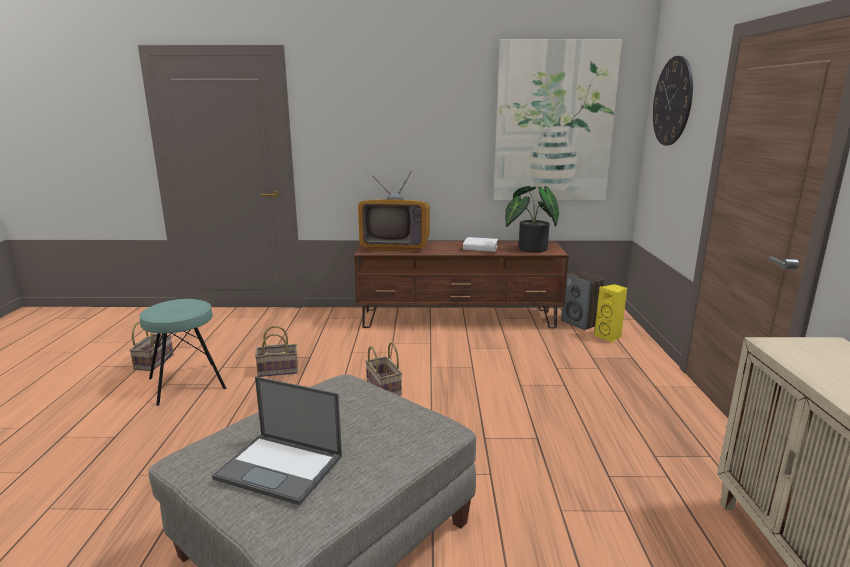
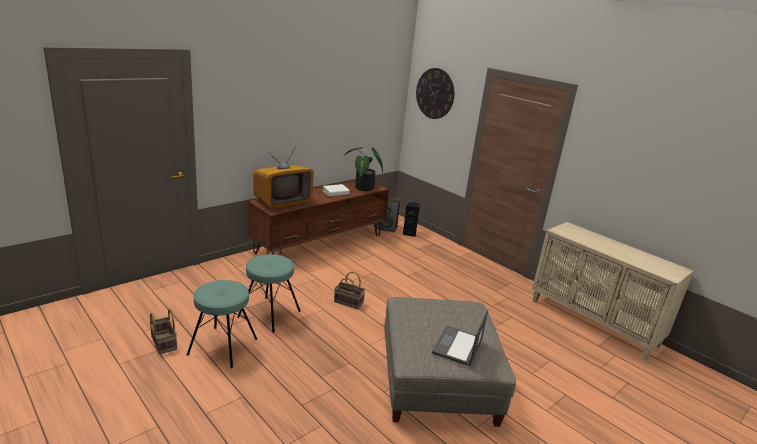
camera: 45 degrees left, 5 degrees up
(279, 370) = (269, 314): basket -> turquoise stool
(281, 467) = (457, 346): laptop -> laptop turned 135 degrees clockwise
(554, 123) = (364, 102): picture -> none
(609, 337) = (410, 233): yellow speaker -> black speaker

